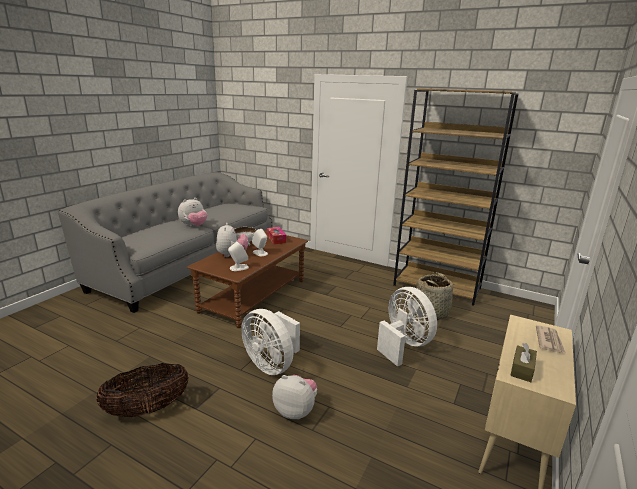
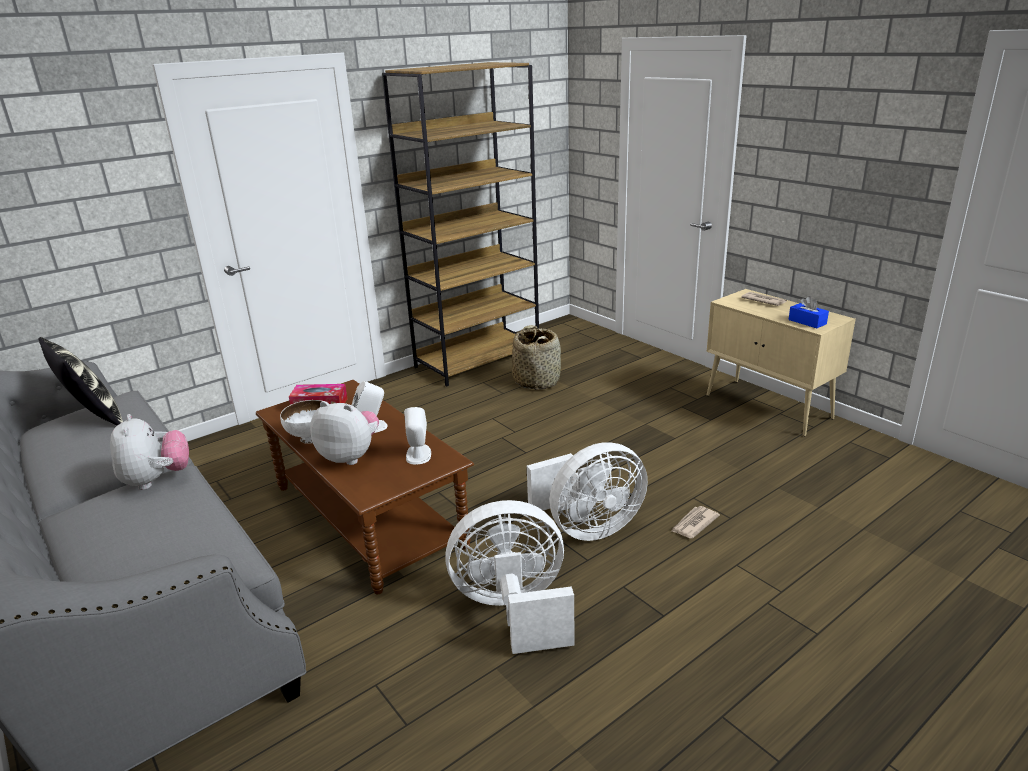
camera: 65 degrees left, 5 degrees up
(148, 409) = (649, 671): basket -> none
(235, 207) = (94, 418): none -> pillow
(295, 410) = (693, 524): plush toy -> newspaper
(403, 345) = (595, 418): white fan -> white fan (514, 610)
(522, 369) = (807, 322): brown tissue box -> blue tissue box

